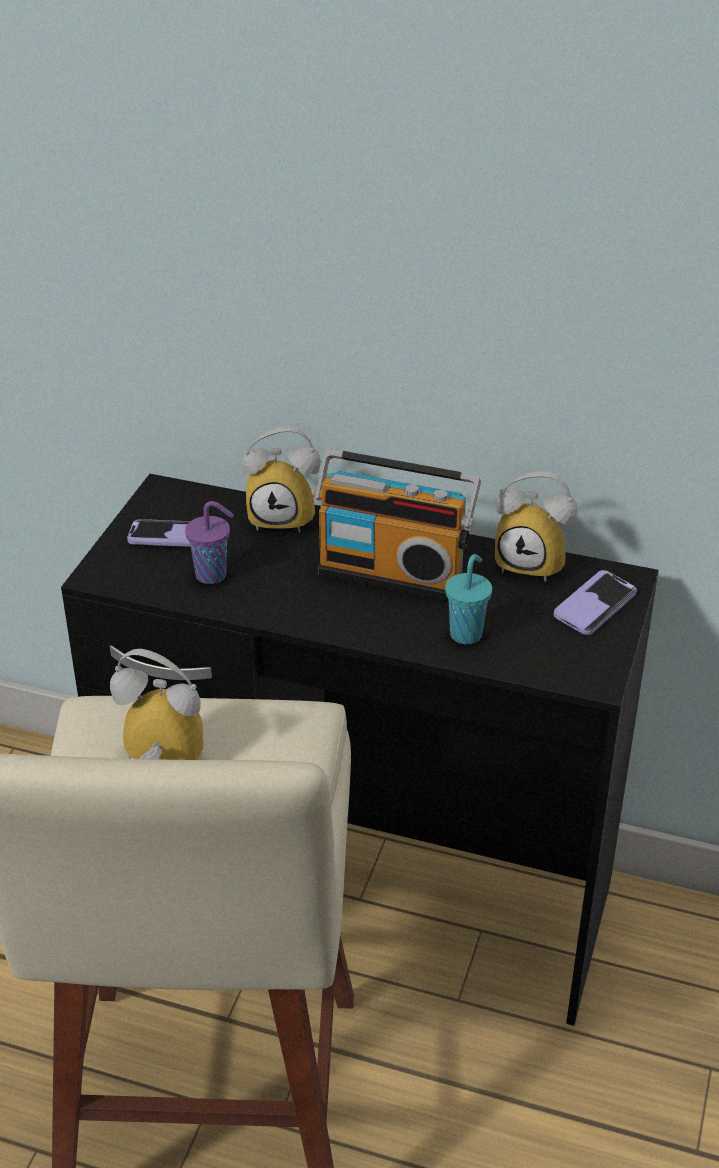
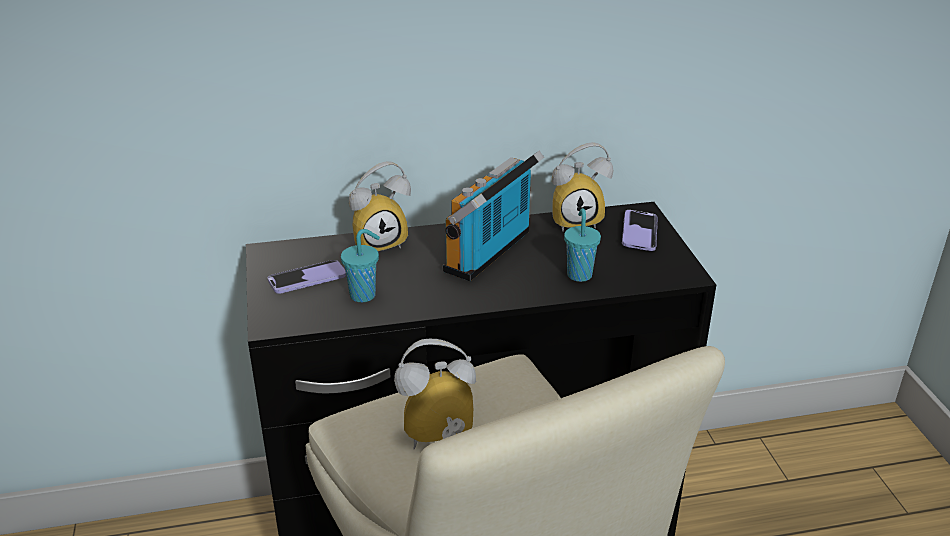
camera: 30 degrees left, 5 degrees down
(213, 575) = (364, 295): purple cup -> turquoise cup
(393, 572) = (492, 253): radio -> radio turned 135 degrees clockwise

